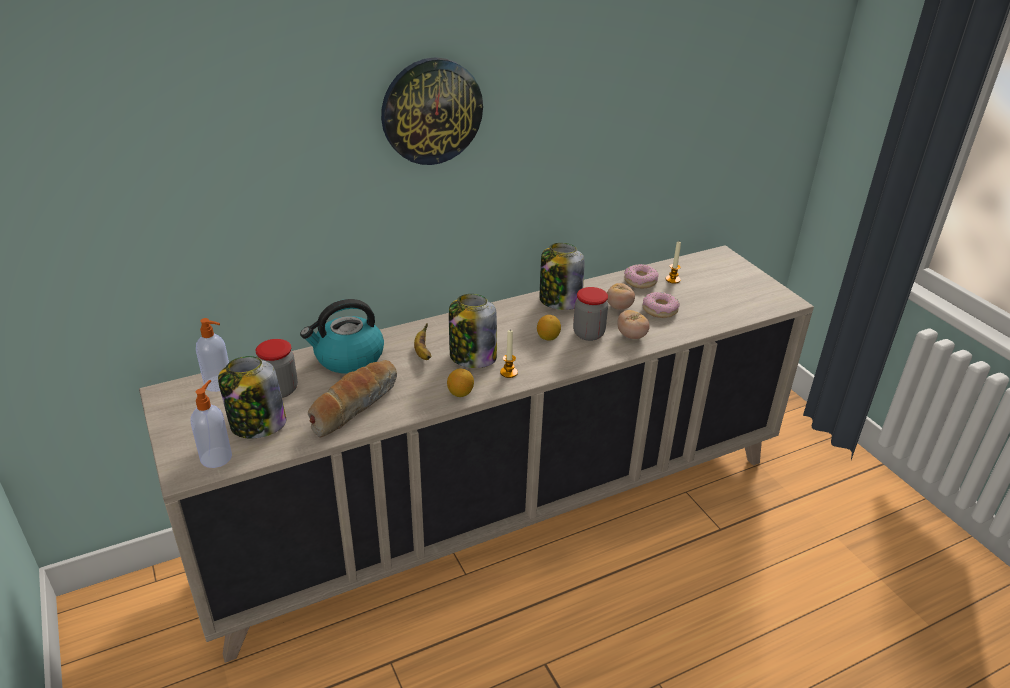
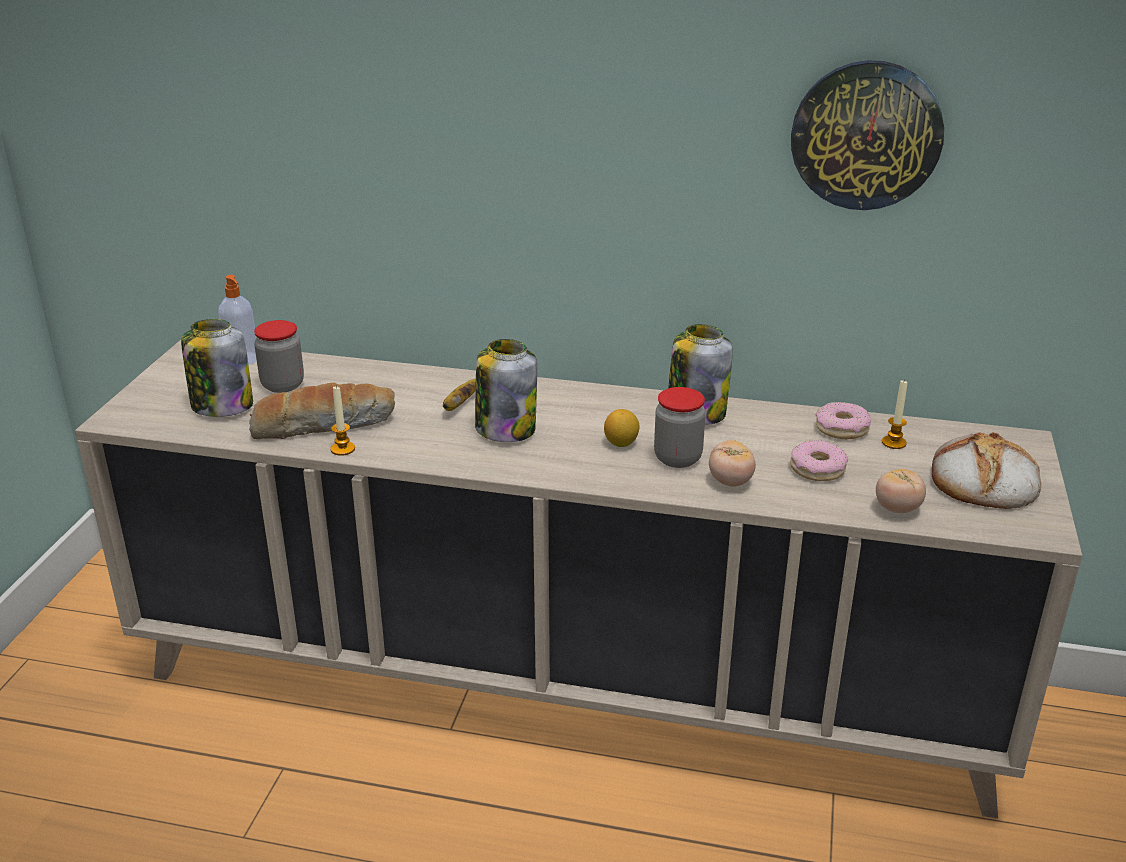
camera: 40 degrees right, 5 degrees down
(217, 457) = (154, 417): soap dispenser -> none
(348, 358) = (382, 382): kettle -> none
(431, 111) = (538, 91): wall clock -> wall clock (866, 135)
(460, 393) = (440, 457): lemon -> none
(508, 372) = (521, 459): candle -> candle (342, 449)
(619, 307) = (764, 446): tomato -> tomato (897, 509)
(734, 285) = (982, 481): none -> bread

